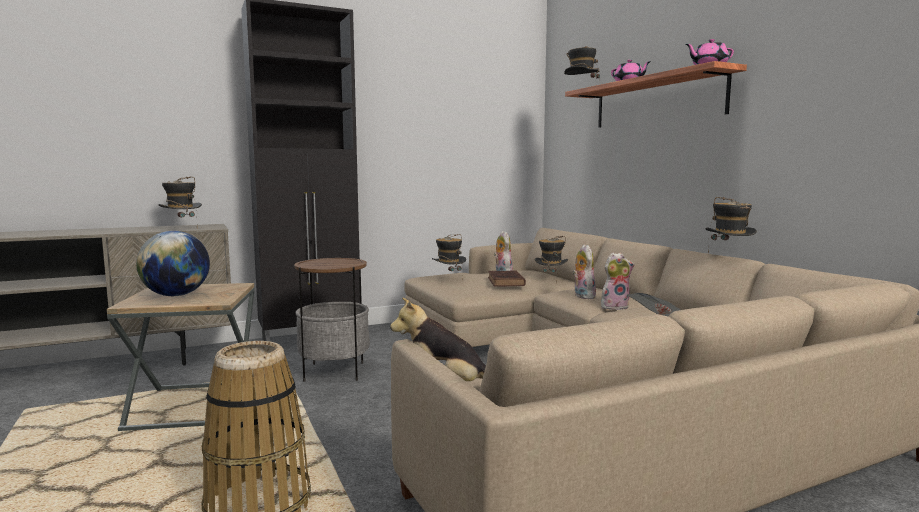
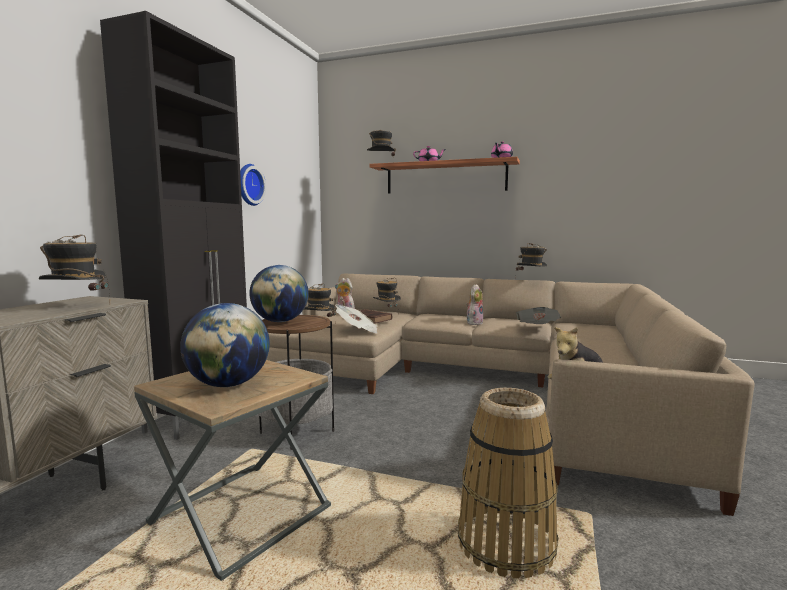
camera: 45 degrees left, 0 degrees up
(322, 261) = (280, 321): none -> globe
(415, 128) = (248, 185): none -> wall clock
(464, 290) = (358, 331): none -> newspaper
(582, 296) = (443, 319): plush toy -> none

